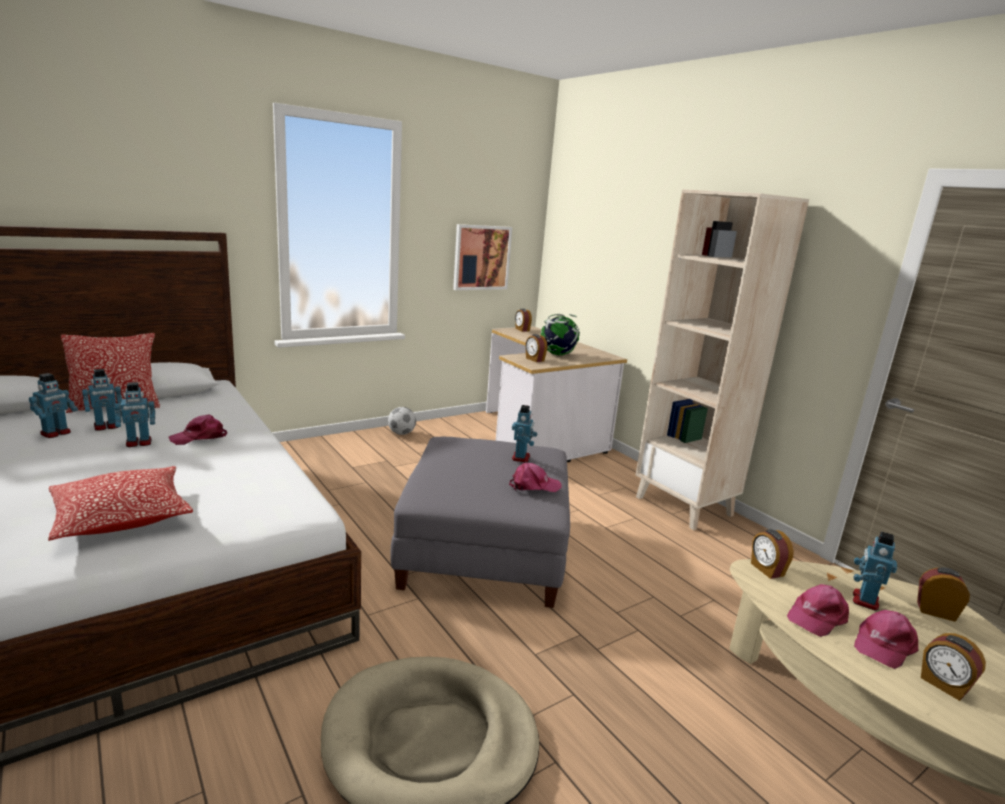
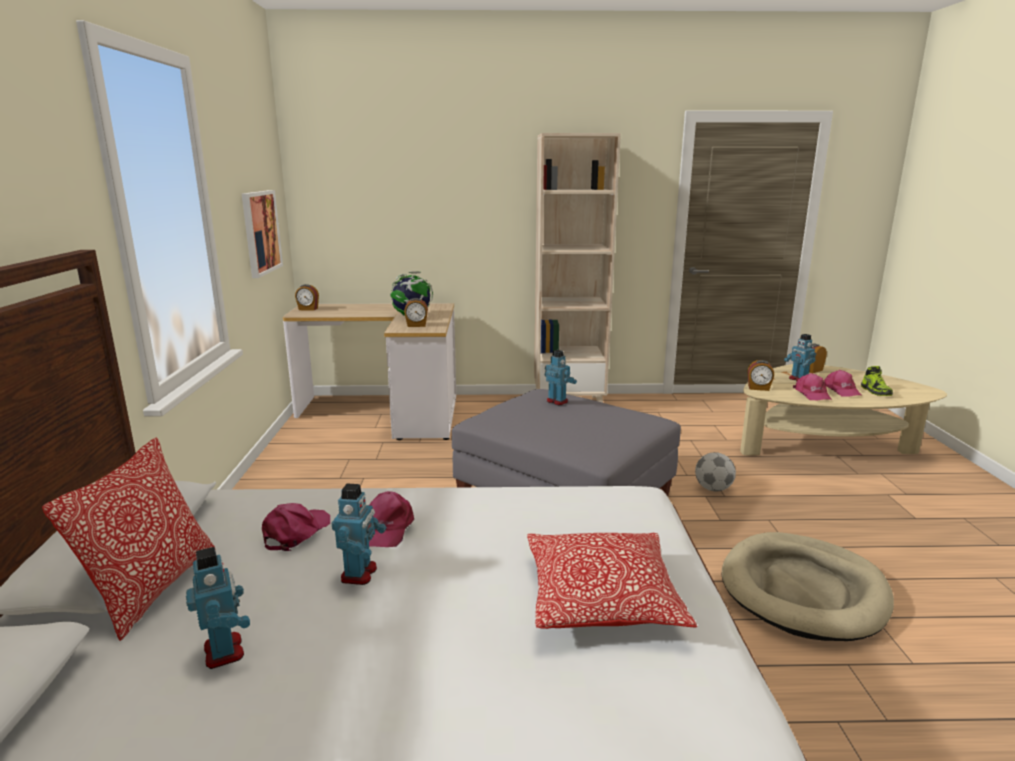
camera: 55 degrees left, 0 degrees up
(106, 426) = (250, 600): toy robot -> none
(401, 433) = (277, 474): football -> football (713, 489)
(534, 485) = (613, 410): pink cap -> pink cap (296, 532)
(943, 685) = (875, 391): alarm clock -> shoe

